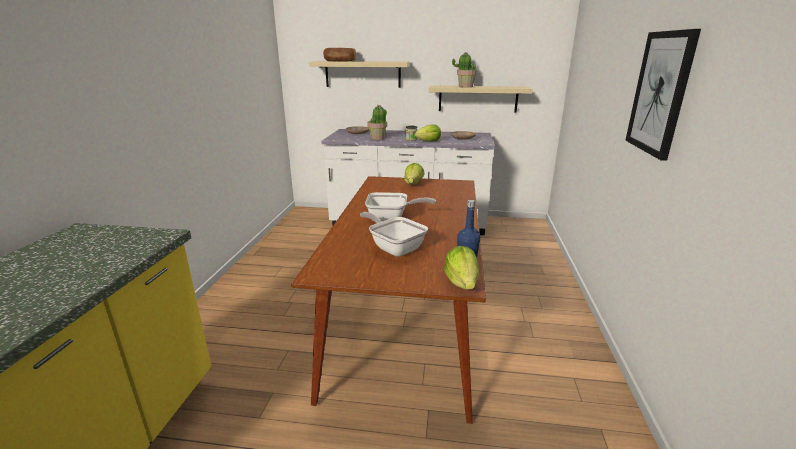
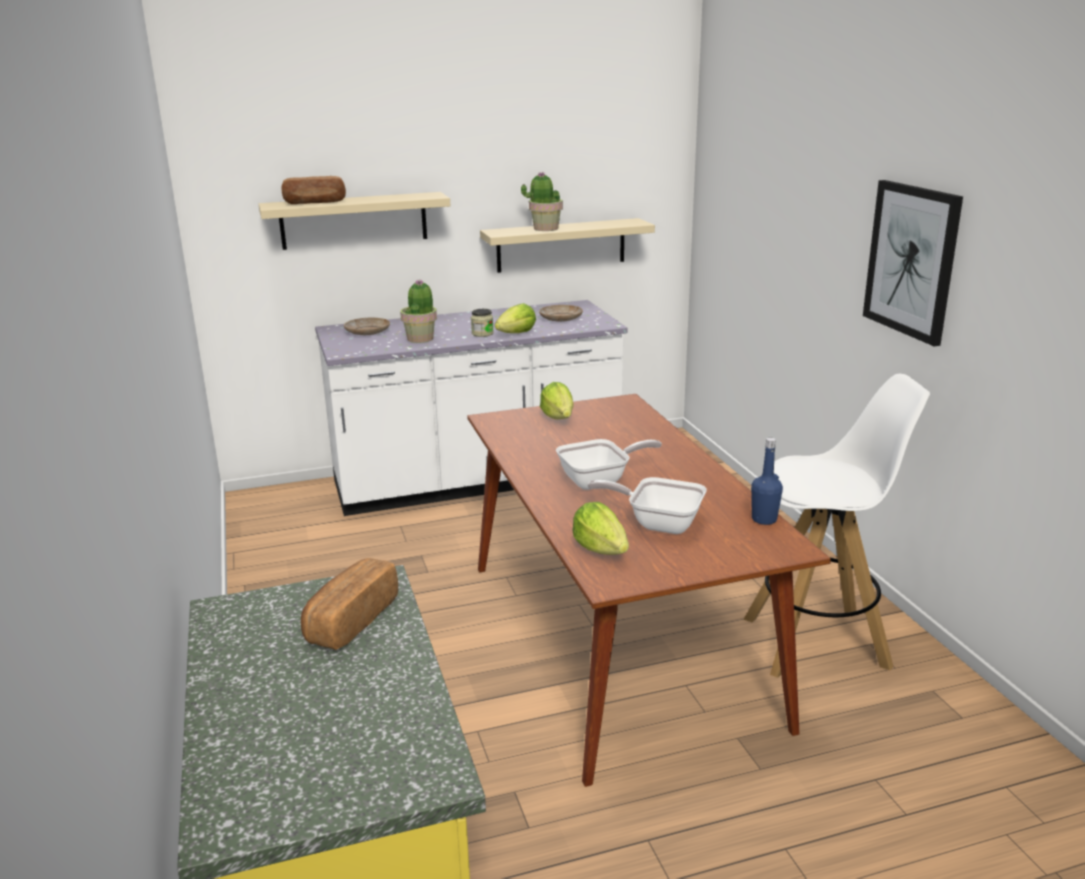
camera: 25 degrees left, 0 degrees up
(113, 250) = (350, 620): none -> bread
(462, 283) = (789, 547): lettuce -> lettuce (601, 549)
(535, 364) = (817, 642): none -> white stool

